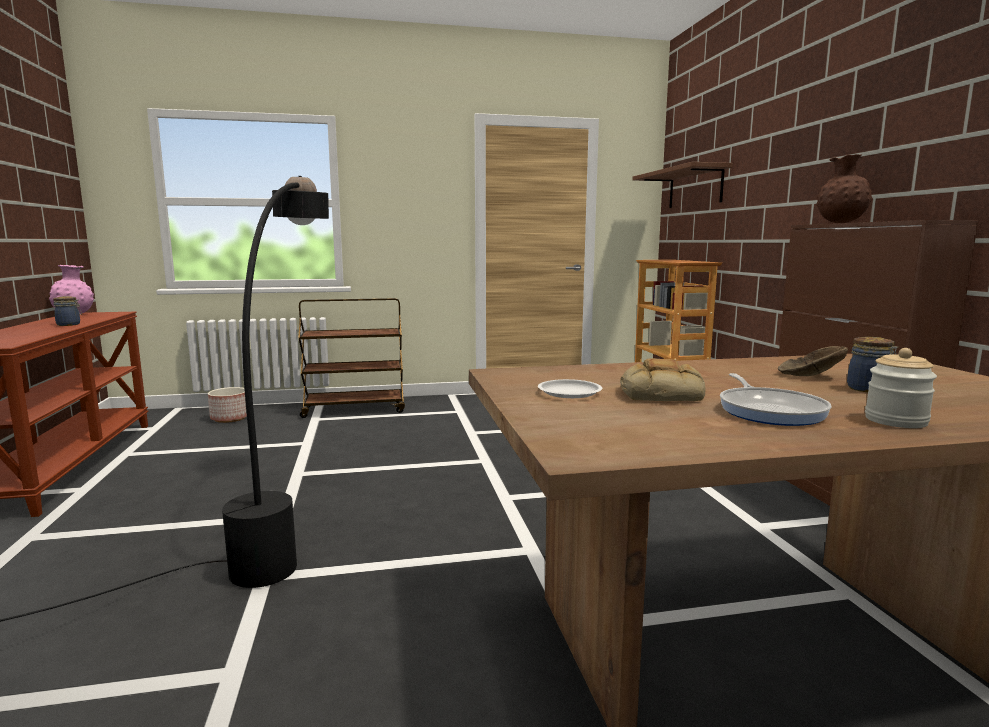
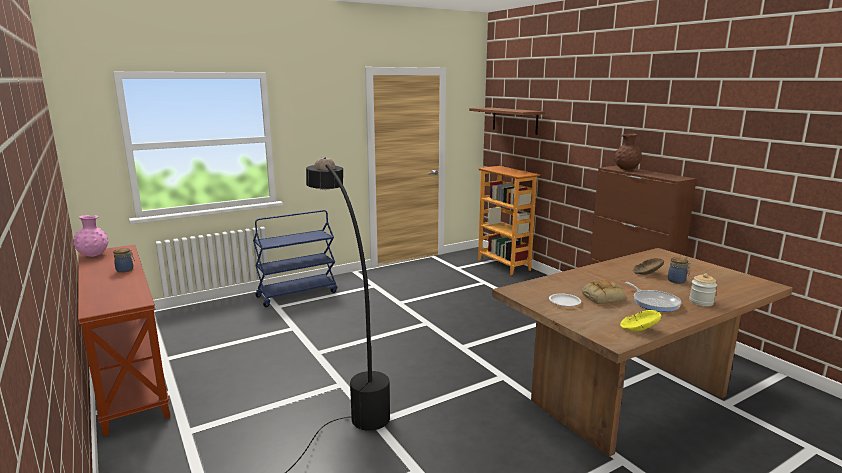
camera: 20 degrees left, 5 degrees up
(230, 418) = (208, 315): planter -> none
(355, 409) = (297, 294): brown cart -> blue cart
(667, 442) = (638, 329): none -> yellow bowl

